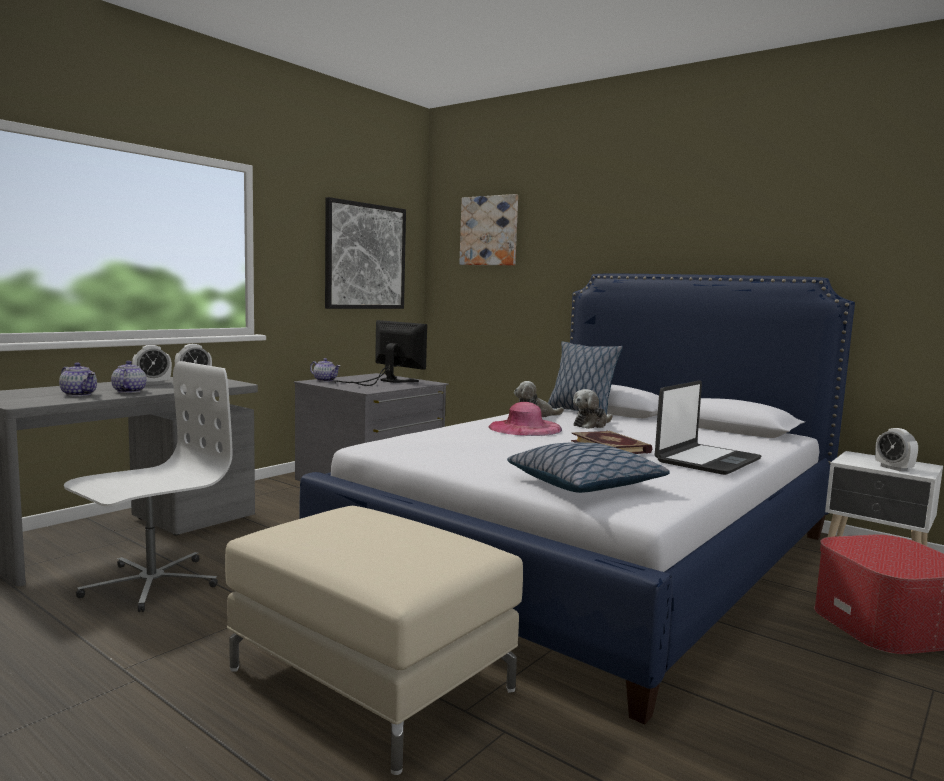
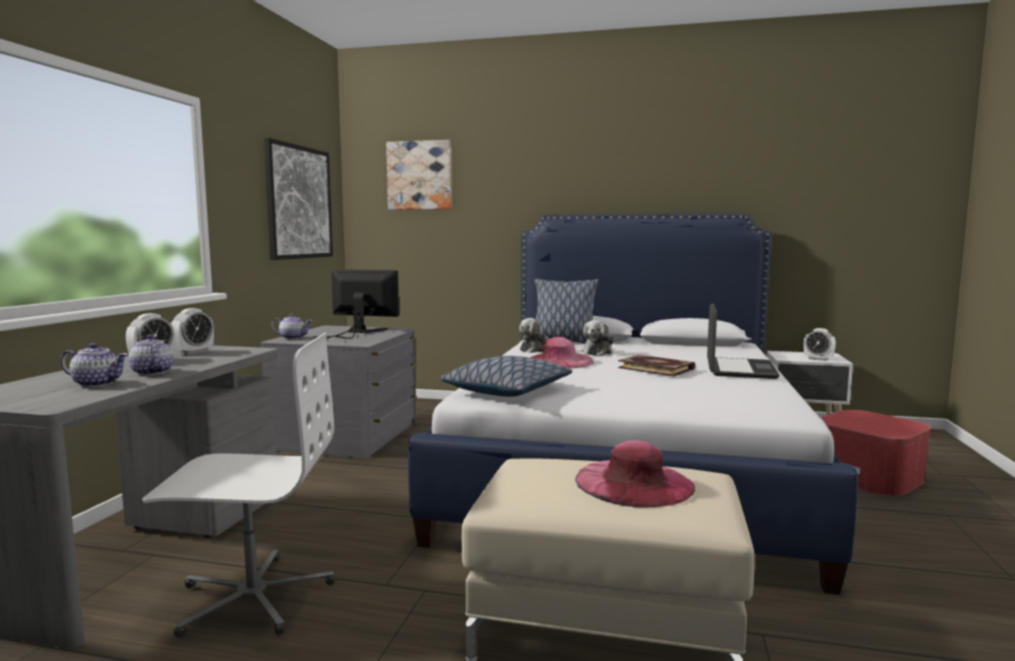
camera: 25 degrees left, 0 degrees up
(150, 583) = (252, 597): white office chair -> white office chair turned 75 degrees clockwise
(395, 541) = (634, 483): none -> pink hat
(584, 484) = (710, 402): pillow -> pillow (506, 390)

